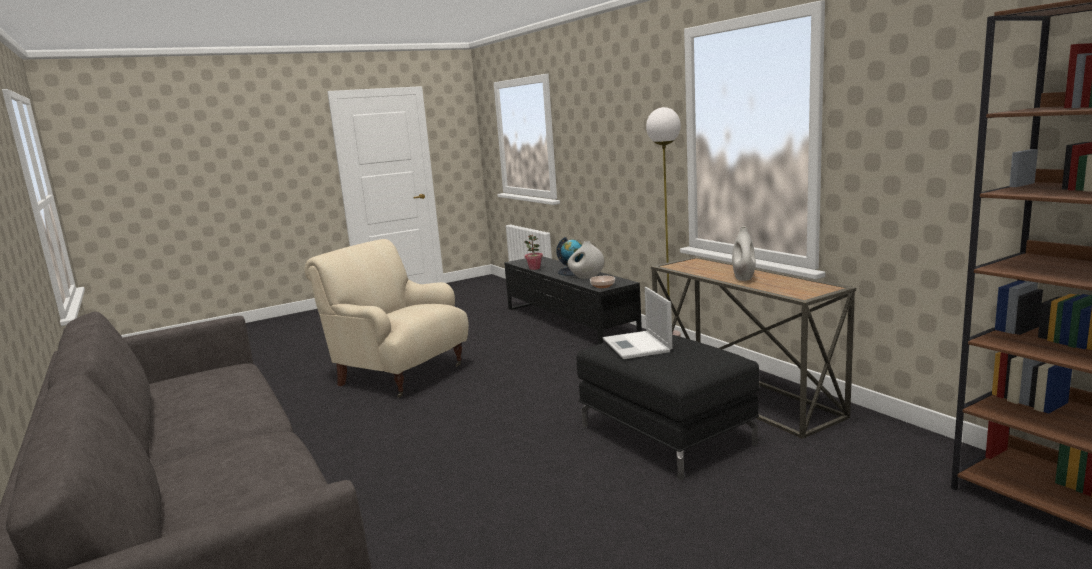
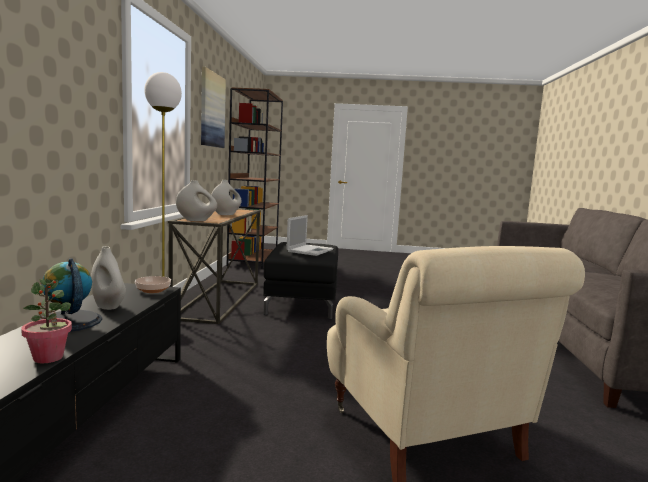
camera: 145 degrees left, 5 degrees down
(687, 262) = (196, 220): none -> white vase
(921, 99) = (211, 110): none -> picture

